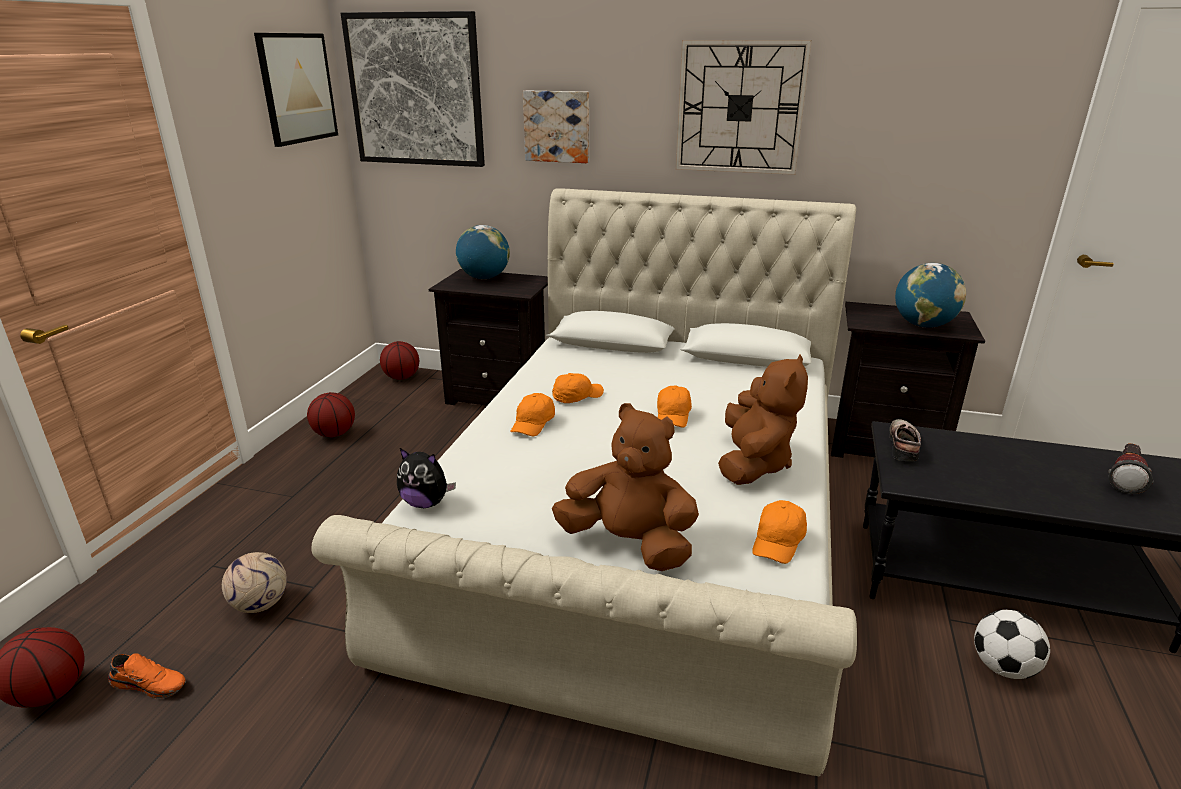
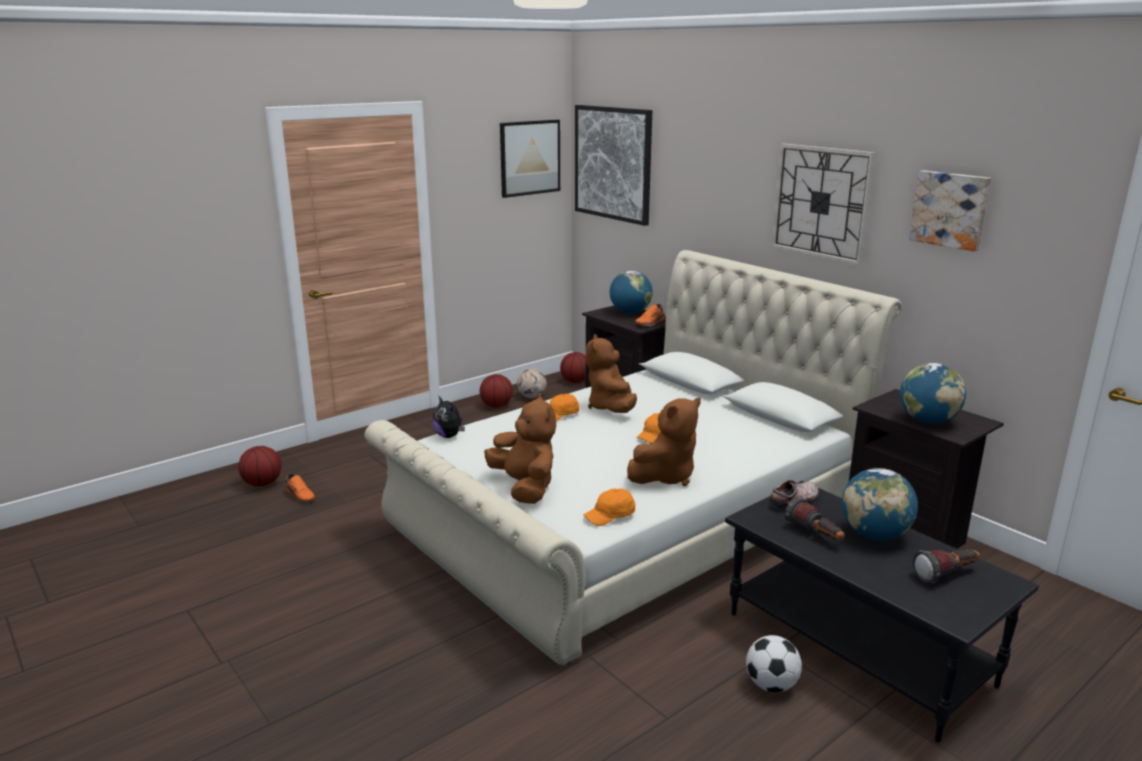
camera: 35 degrees right, 5 degrees down
(260, 604) = (375, 480): football -> football (532, 396)
(524, 285) = (651, 323): none -> orange shoe
(557, 126) = (696, 201): picture -> picture (950, 209)
(576, 397) = (611, 408): orange cap -> brown plush toy
(980, 479) = (815, 535): none -> flashlight
(1016, 458) = (874, 535): none -> globe

